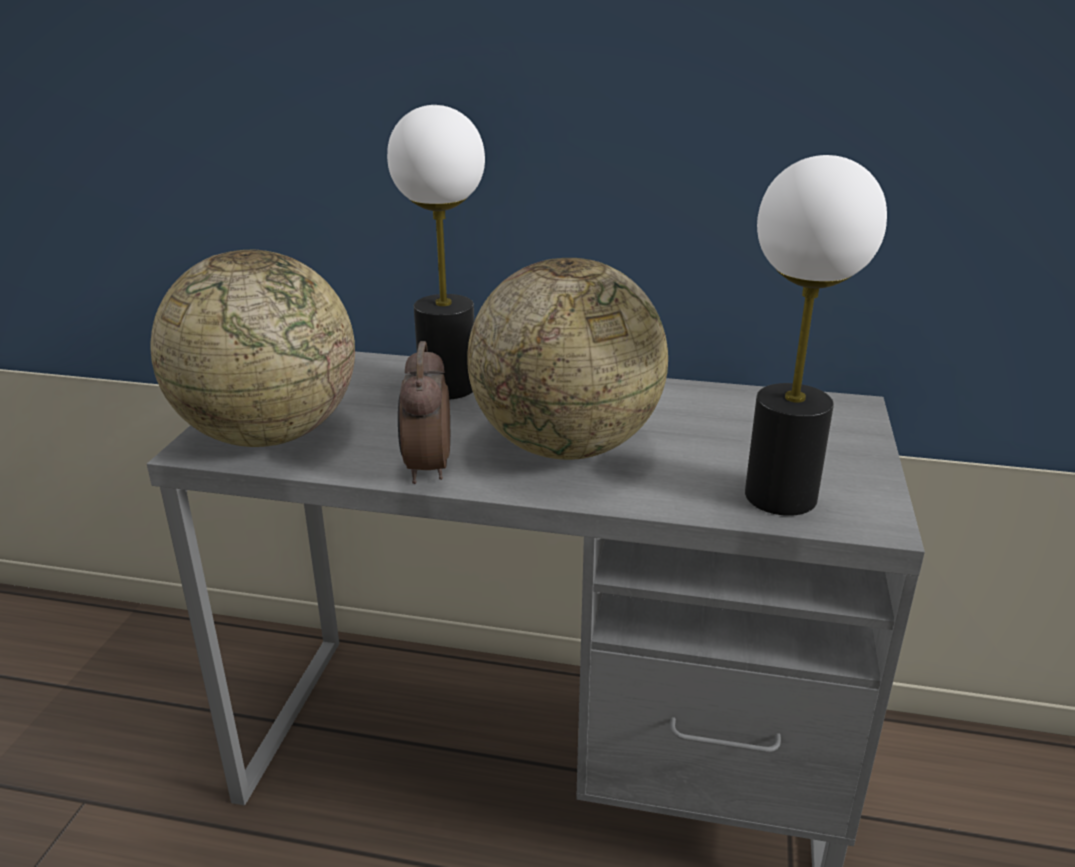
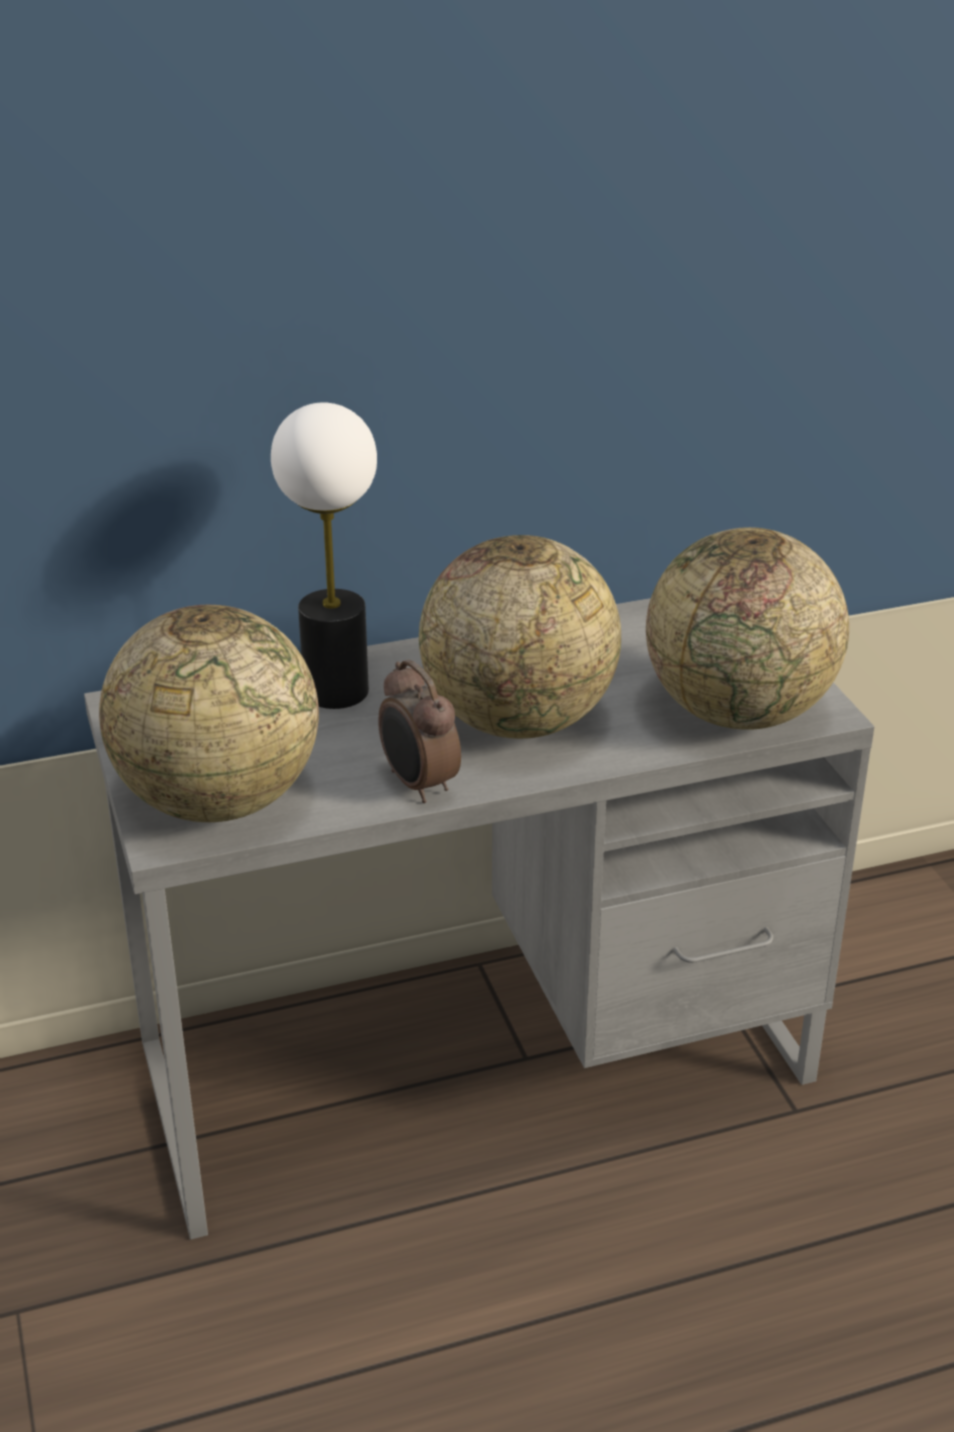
camera: 30 degrees left, 5 degrees up
(781, 496) = (738, 712): table lamp -> globe

